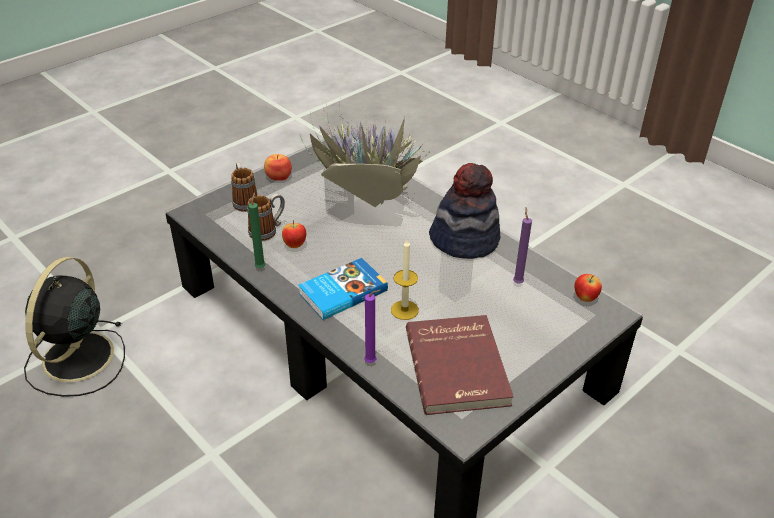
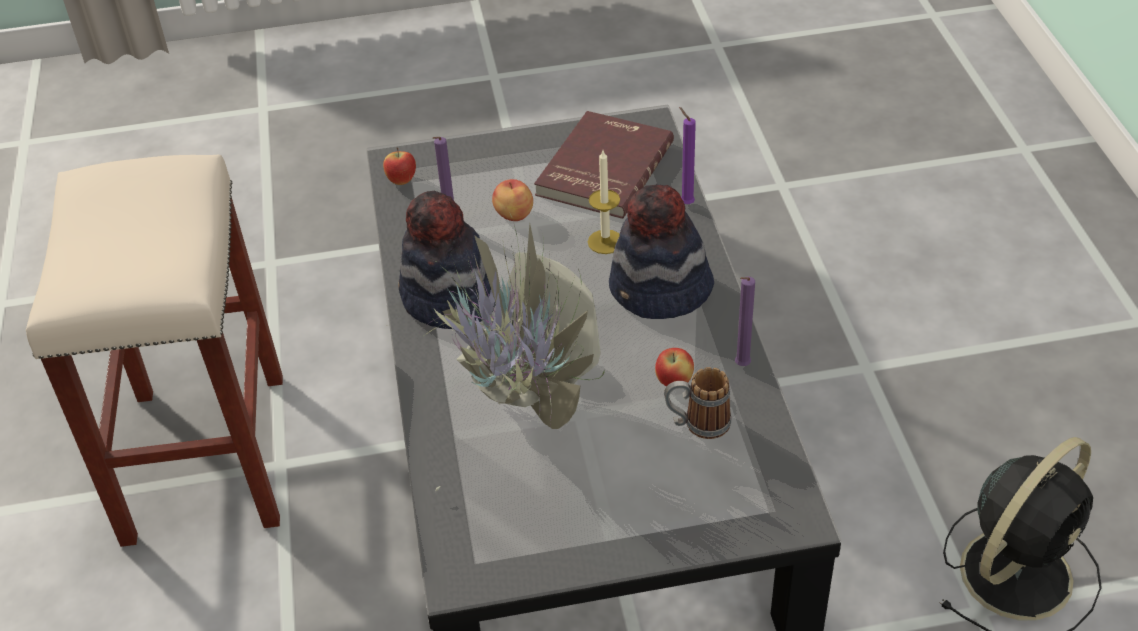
camera: 145 degrees left, 5 degrees up
(244, 201) = (701, 502): mug -> none
(261, 267) = (740, 366): green candle -> purple candle
(278, 177) = (615, 535): apple -> apple (513, 215)
(341, 291) = (660, 291): book -> hat
(560, 242) = (204, 455): none -> beige stool

